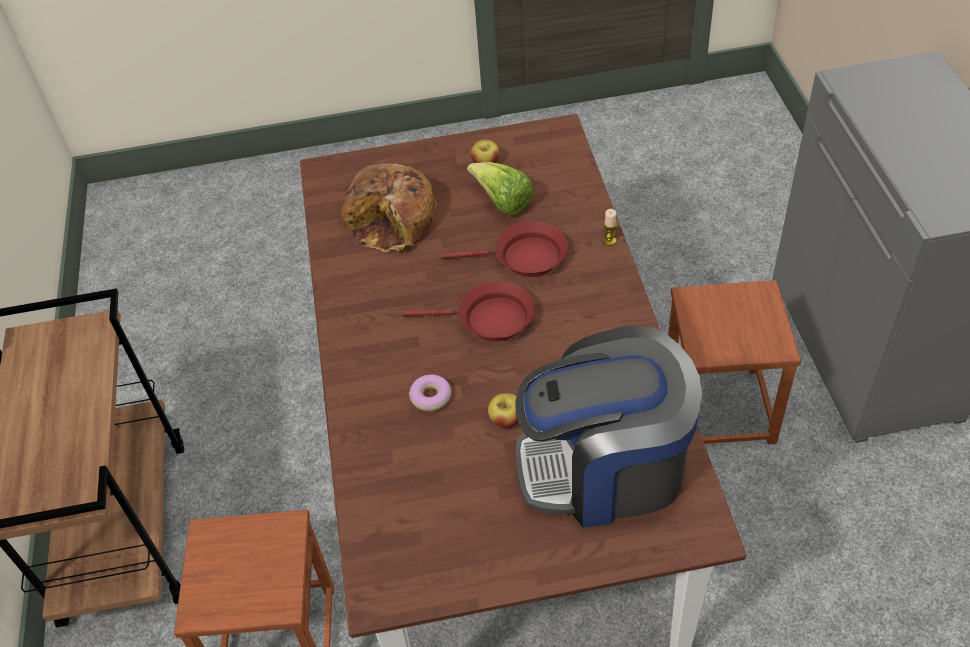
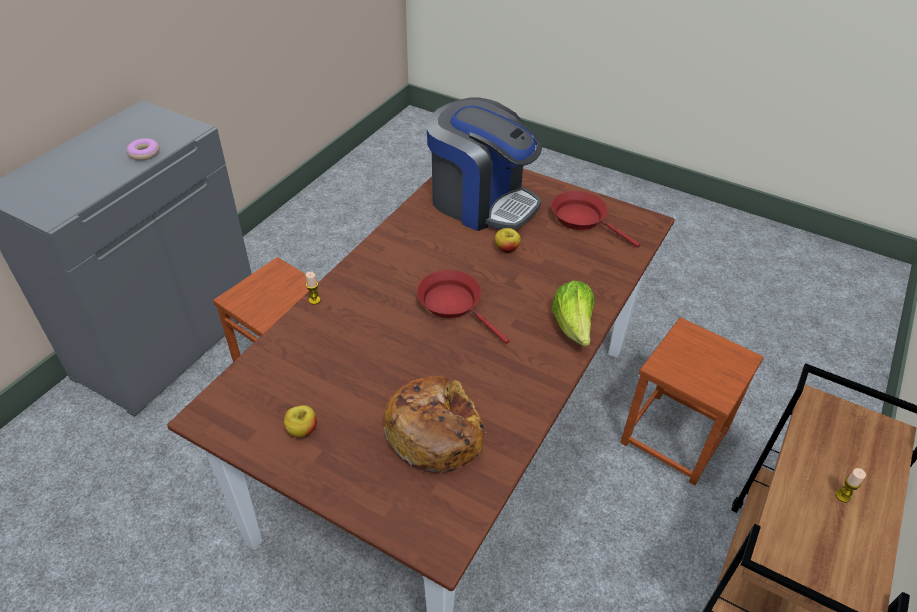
camera: 145 degrees left, 5 degrees down
(46, 413) = (842, 496): none -> candle
(430, 397) = (538, 285): donut -> donut (144, 154)
(502, 202) = (338, 382): lettuce -> lettuce (573, 327)
(524, 258) = (381, 328): red frying pan -> red frying pan (582, 219)

